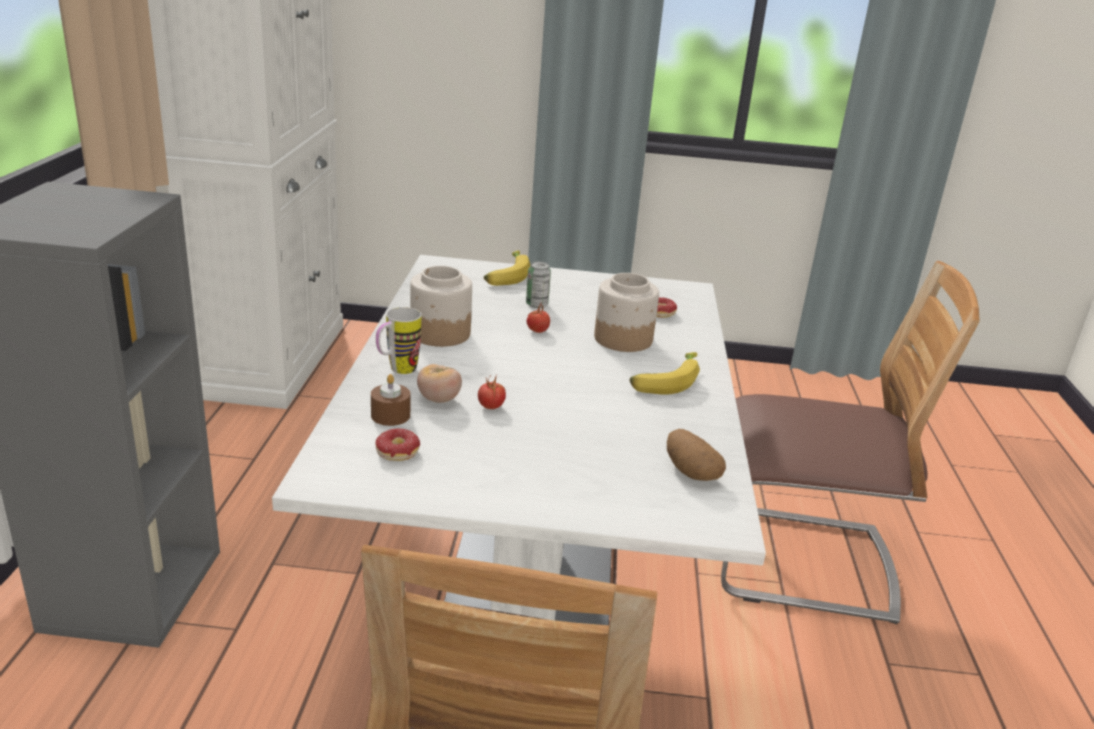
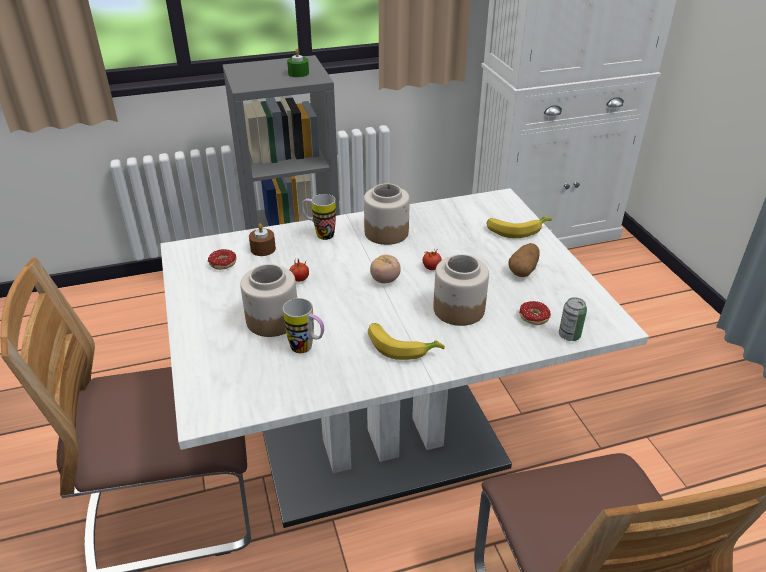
camera: 70 degrees right, 10 degrees up
(105, 202) = (298, 73): none -> green candle
(439, 399) = (294, 258): tomato -> tomato (385, 280)
(537, 304) = (478, 256): can -> can (569, 335)
(565, 442) = (273, 320): none -> jar
(637, 433) = (307, 349): none -> mug
(689, 471) = (266, 385): potato -> potato (523, 270)

